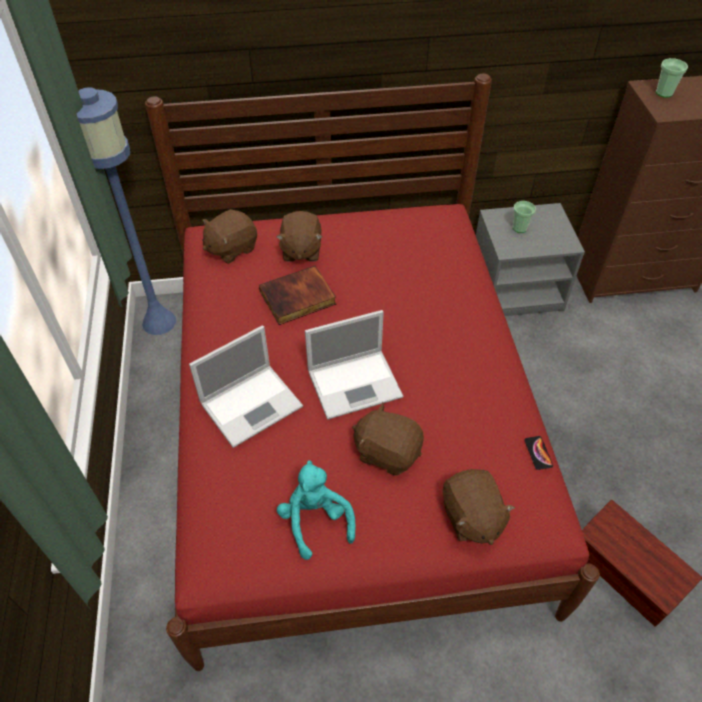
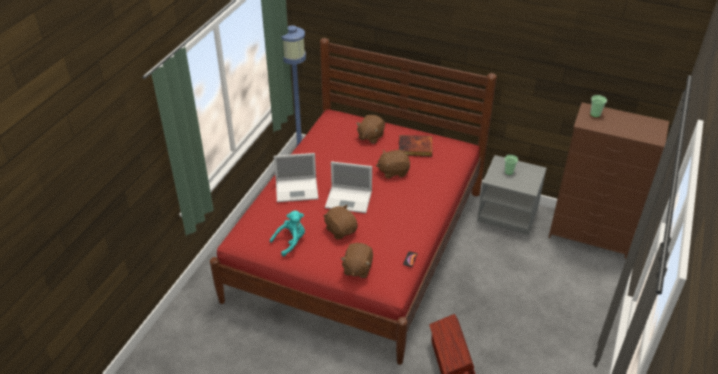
camera: 30 degrees right, 10 degrees down
(231, 248) = (338, 124): brown plush toy -> brown plush toy (393, 171)
(297, 299) = (351, 156): book -> book (415, 148)
(315, 520) = (291, 242): turquoise plush toy -> turquoise plush toy turned 45 degrees clockwise

